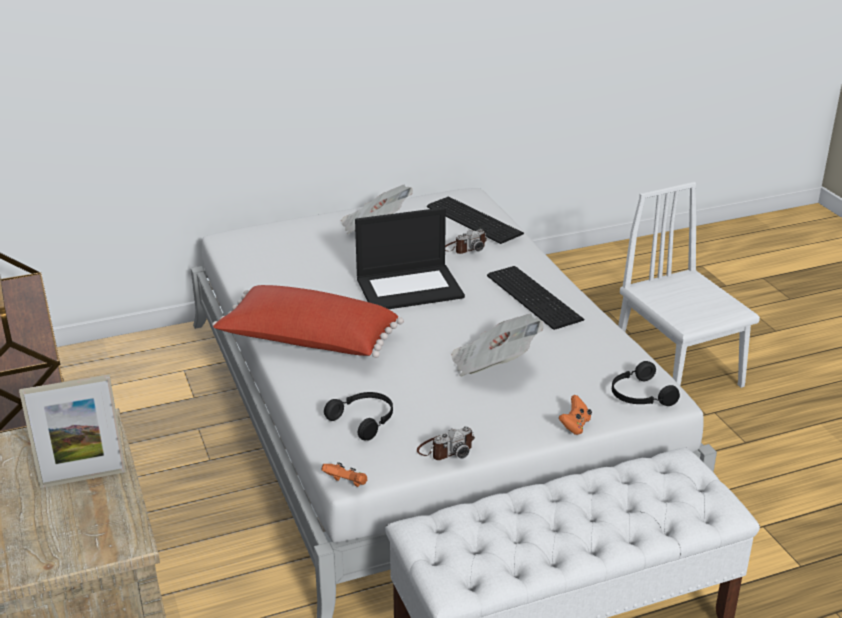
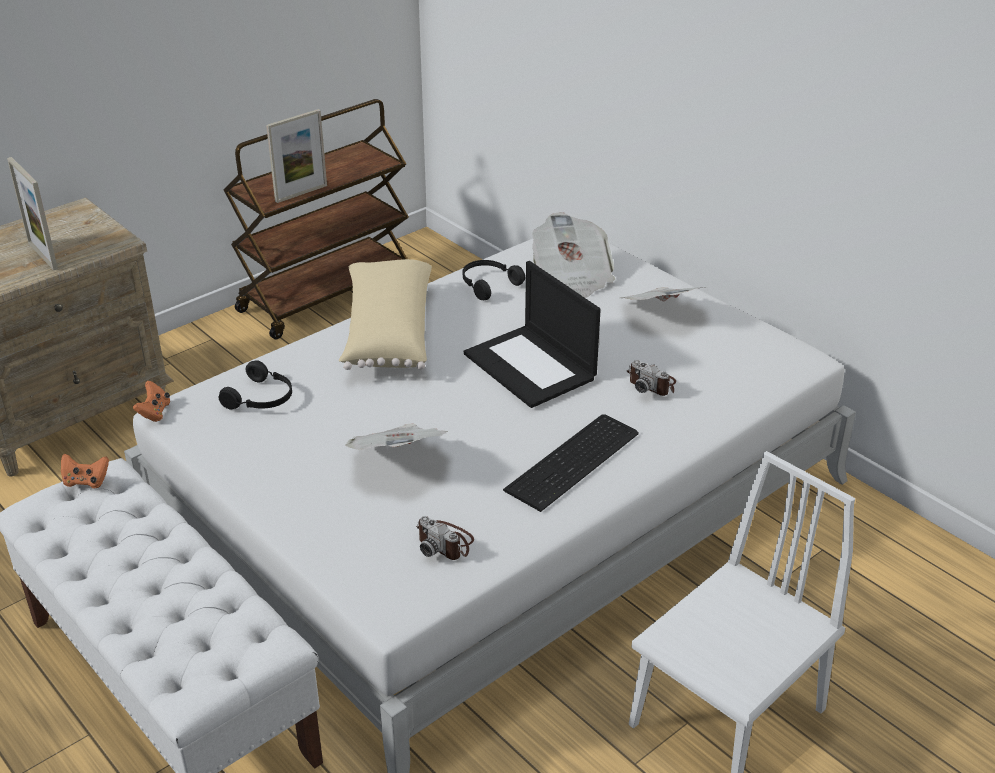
camera: 70 degrees right, 5 degrees up
(37, 335) = (301, 193): none -> picture frame
(293, 248) = (572, 277): none -> newspaper
(308, 342) = (387, 333): red pillow -> beige pillow
(446, 449) = (228, 459): camera -> camera (445, 542)
(474, 219) = (731, 375): keyboard -> none
(575, 425) = (302, 542): orange game controller -> orange game controller (86, 481)
(639, 395) = (385, 586): black headphones -> black headphones (488, 284)

